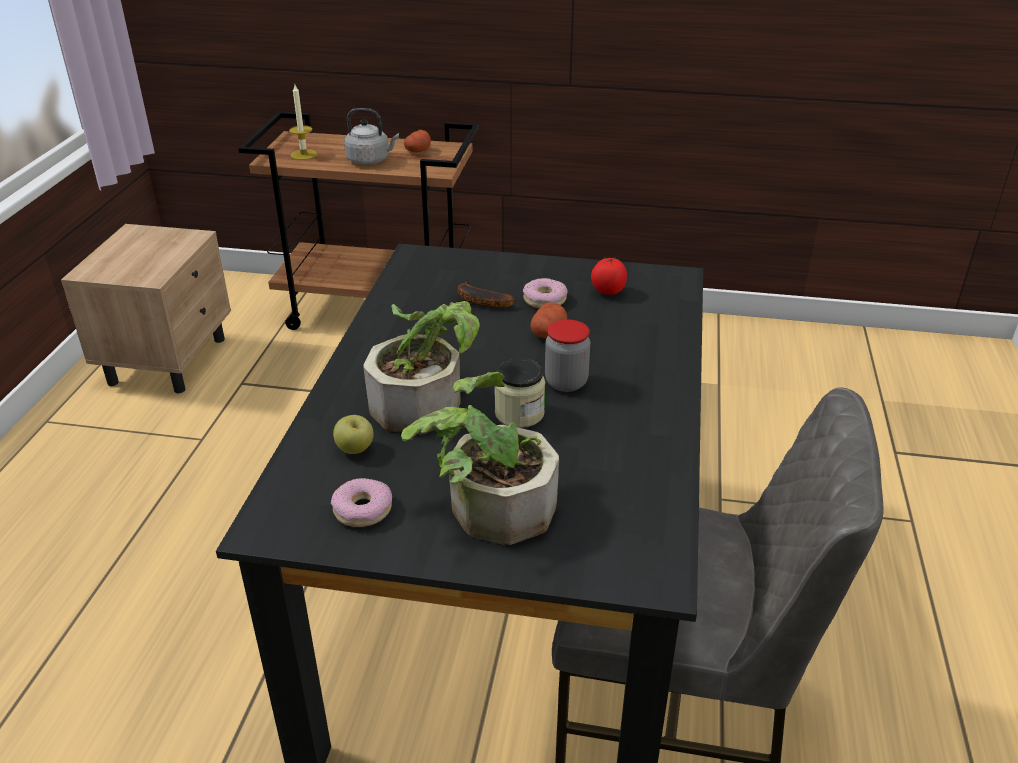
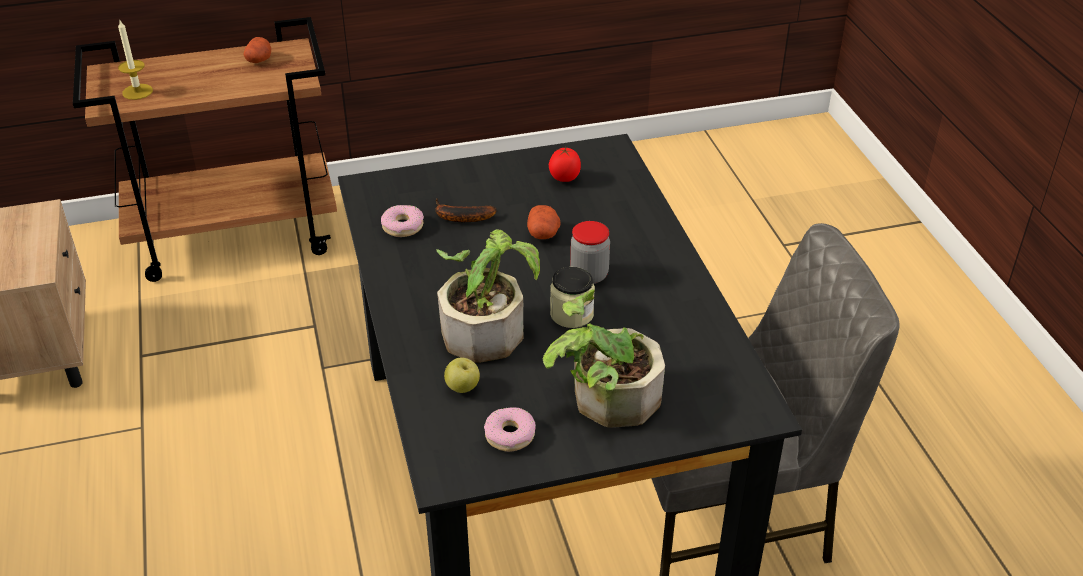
camera: 25 degrees left, 5 degrees up
(370, 160) = (217, 83): grey kettle -> none
(545, 300) = (516, 201): donut -> donut (403, 226)

